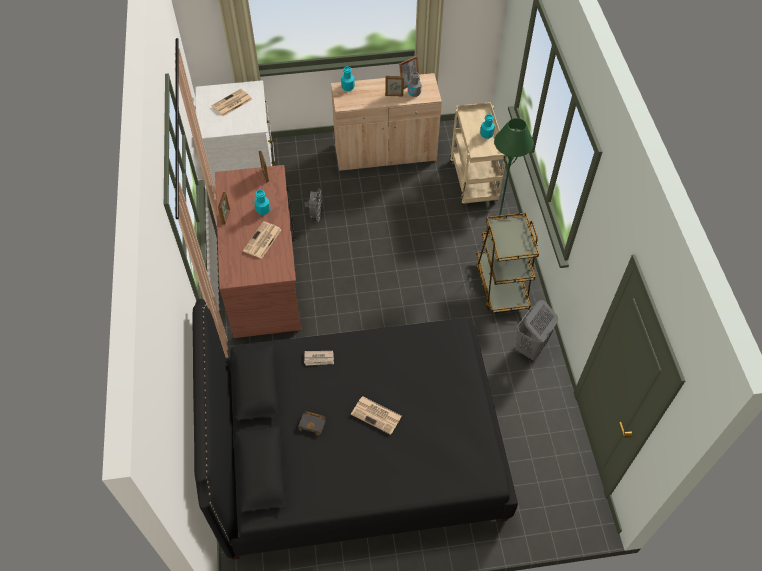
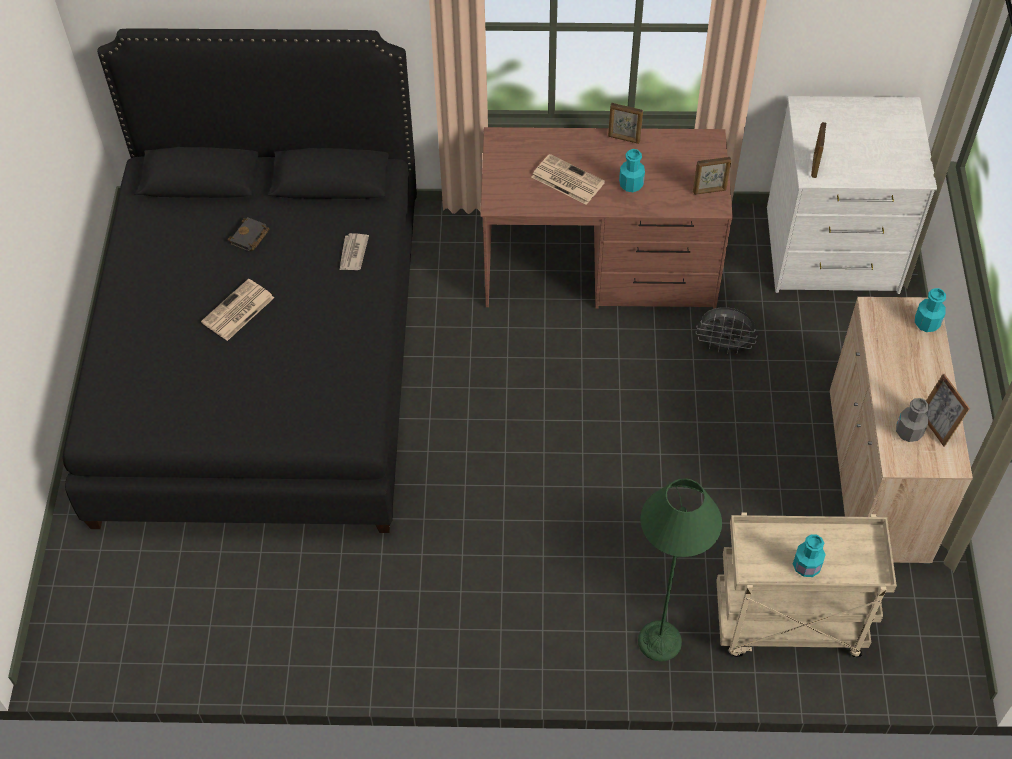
camera: 100 degrees right, 0 degrees up
(231, 103) = (873, 143): newspaper -> none
(394, 95) = (901, 396): picture frame -> picture frame (815, 165)
(501, 285) = (520, 618): brown cart -> none
(530, 348) = (376, 635): grey laundry basket -> none

